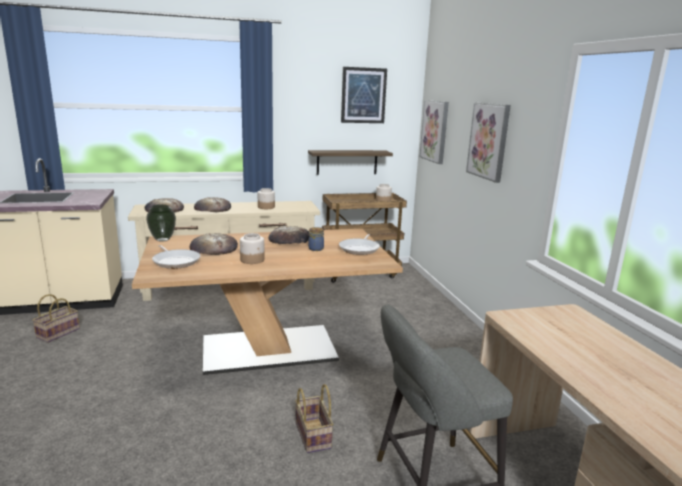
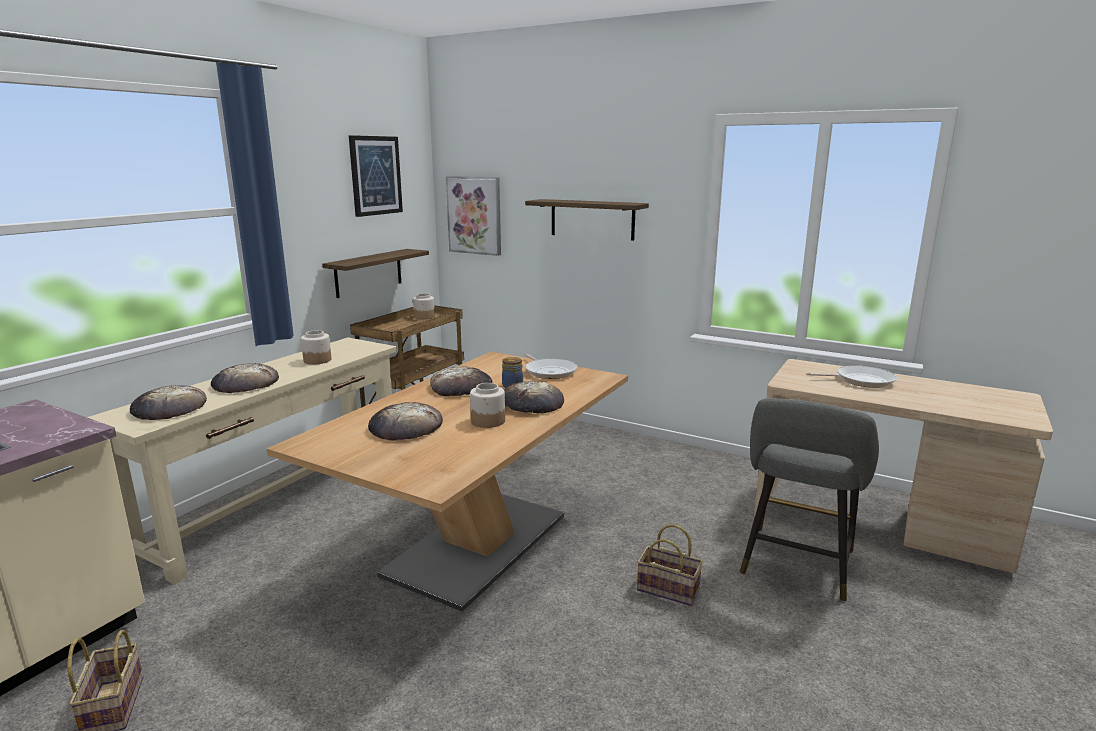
camera: 45 degrees left, 0 degrees up
(162, 239) = (303, 444): vase -> none
(176, 261) = (409, 458): frying pan -> frying pan (861, 380)
(297, 260) = (530, 403): none -> bread
(488, 141) = (592, 219): picture -> shelf

